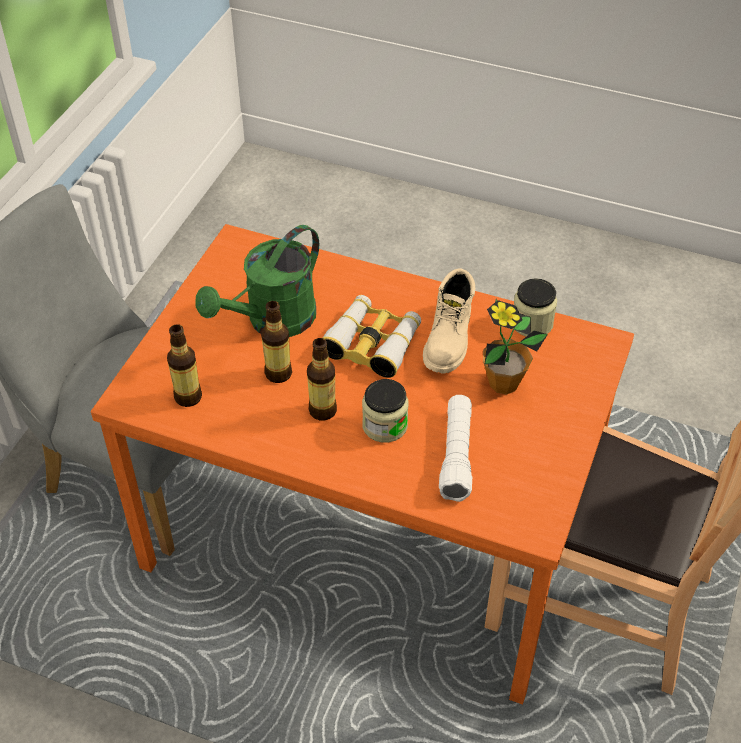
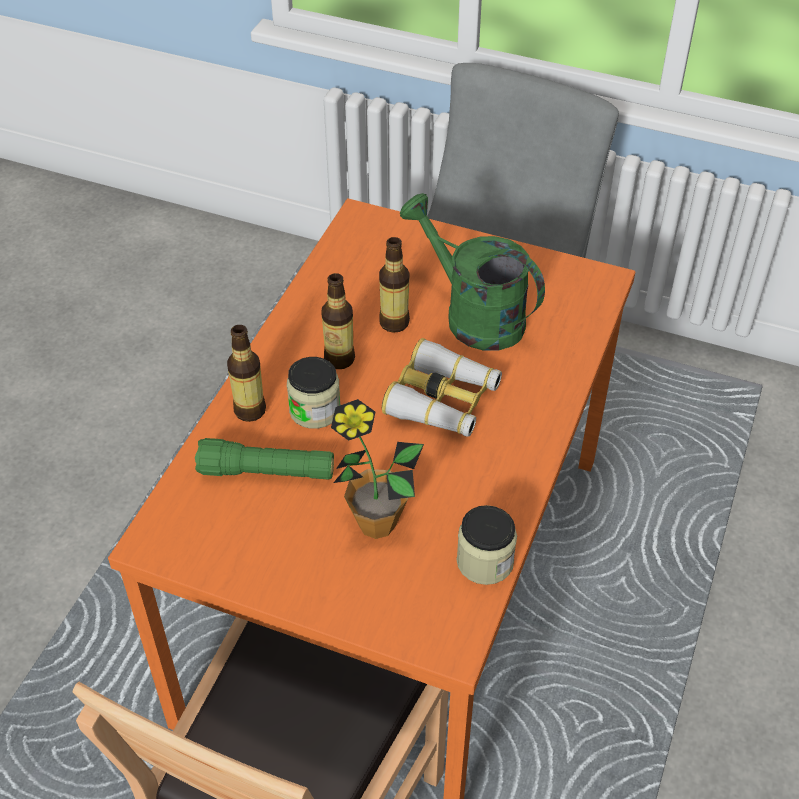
camera: 90 degrees right, 0 degrees up
(188, 397) = (362, 259): bottle -> bottle (250, 410)
(450, 340) = (450, 473): beige boot -> none
(456, 455) = (267, 472): white flashlight -> green flashlight

